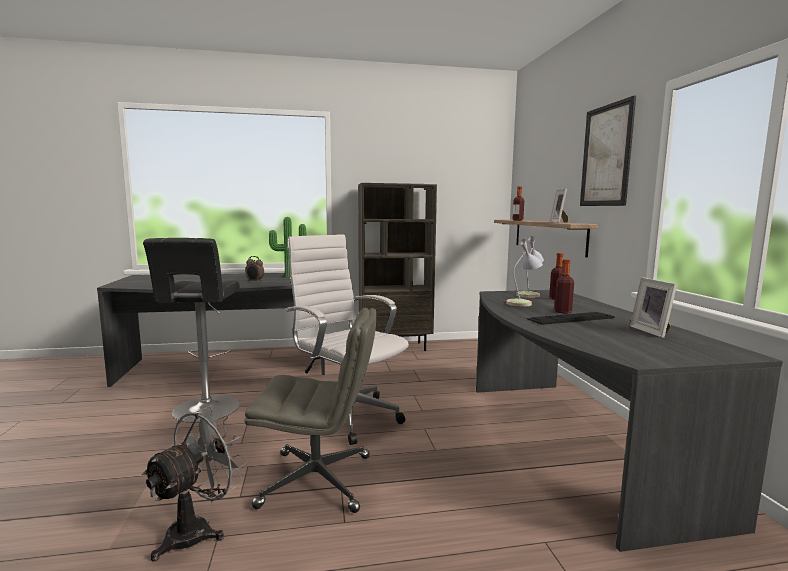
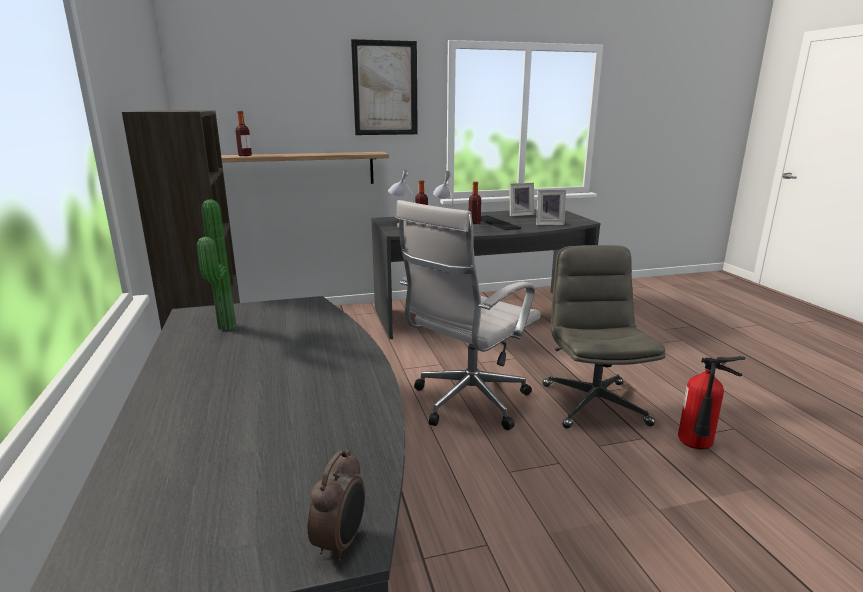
camera: 95 degrees left, 10 degrees up
(198, 530) = (696, 447): grey fan -> fire extinguisher
(205, 410) = (487, 527): black stool -> none
(254, 281) = (296, 345): alarm clock -> alarm clock (341, 542)
(559, 222) = (340, 153): picture frame -> picture frame (549, 224)

